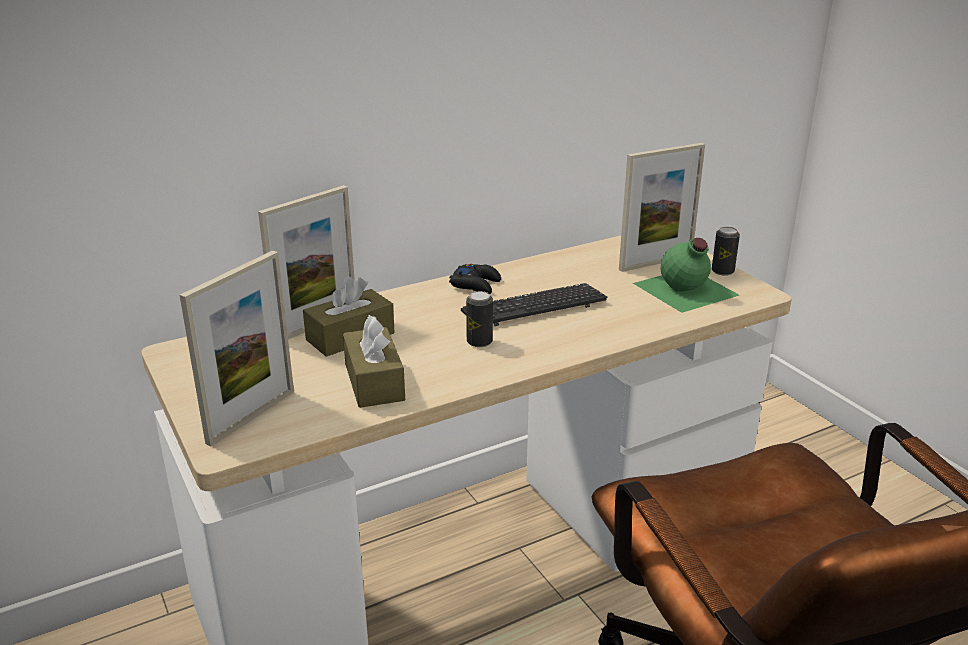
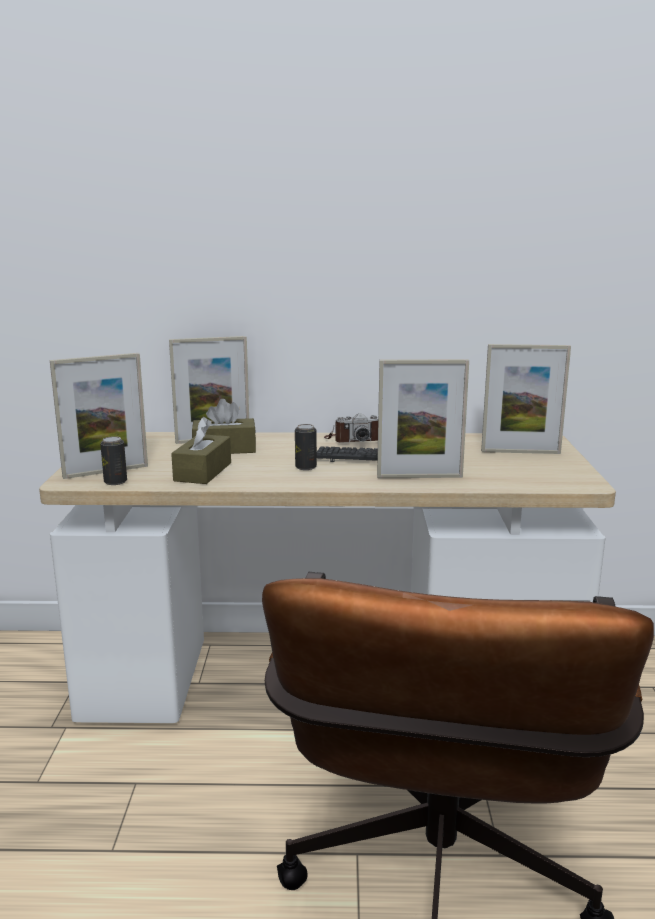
camera: 30 degrees right, 10 degrees down
(476, 284) = (353, 440): black game controller -> camera
(609, 324) = (419, 477): none -> picture frame
(685, 290) = (519, 470): green bottle -> none
(722, 271) = (574, 466): can -> can (115, 482)

